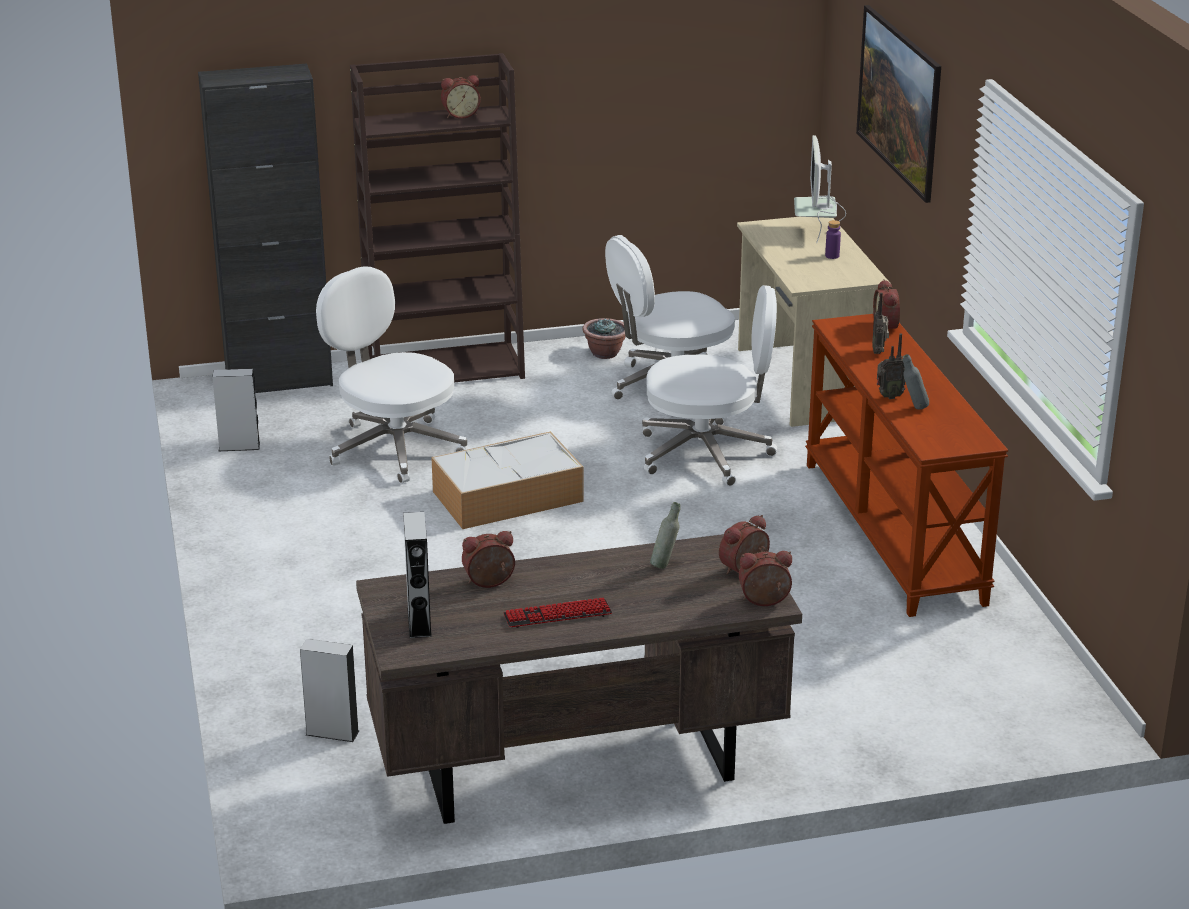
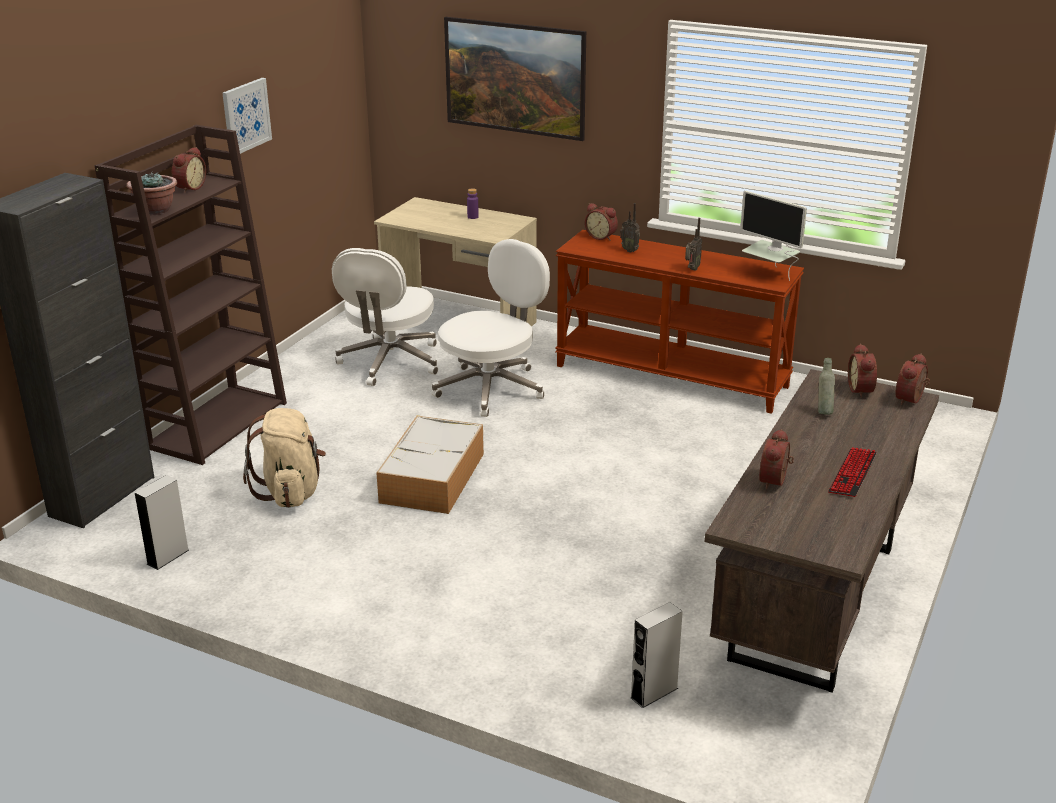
camera: 50 degrees left, 0 degrees up
(394, 448) = (291, 492): white office chair -> beige backpack
(419, 622) = (803, 530): grey speaker -> none
(589, 59) = (246, 116): none -> picture
(605, 353) = (307, 364): potted plant -> potted plant (156, 210)
(816, 233) = (433, 209): monitor -> monitor (769, 274)
(913, 408) = (717, 269): grey bottle -> none

